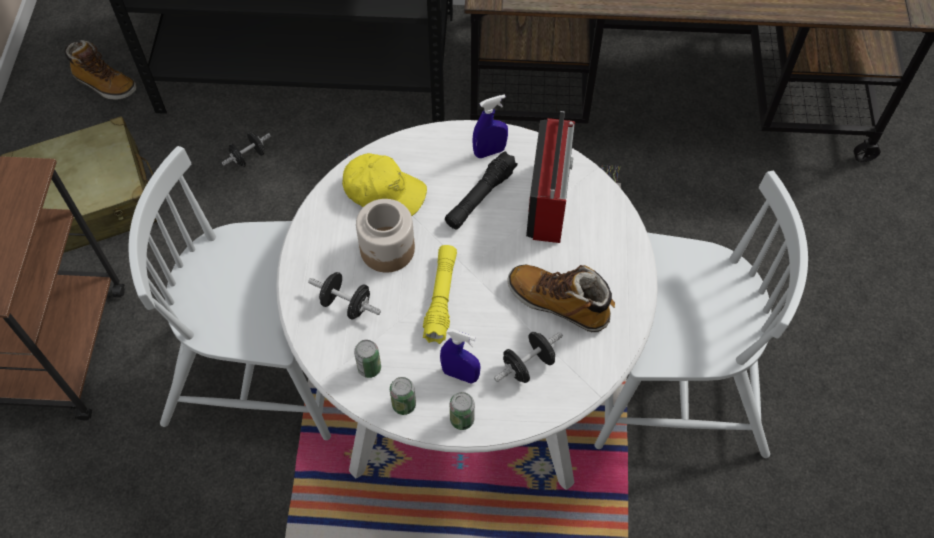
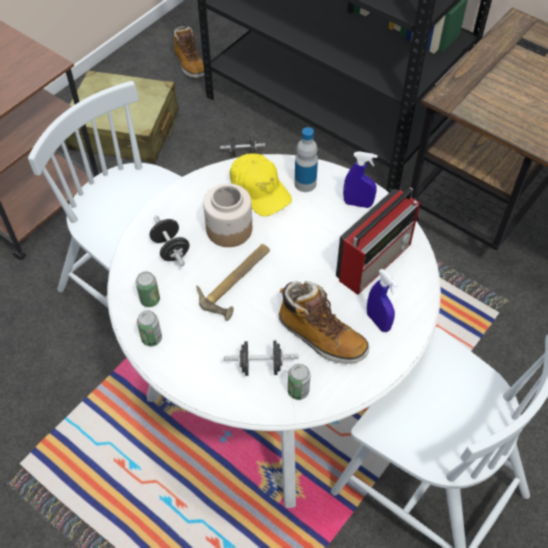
camera: 35 degrees right, 5 degrees down
(423, 159) = (305, 183): none -> bottle
(441, 298) = (238, 283): yellow flashlight -> hammer
(460, 374) = (207, 342): blue spray bottle -> blue spray bottle (378, 321)
(462, 419) = (182, 374): can -> can (298, 391)
(480, 197) = (324, 230): black flashlight -> none
(559, 303) = (321, 337): boot -> boot turned 150 degrees clockwise

